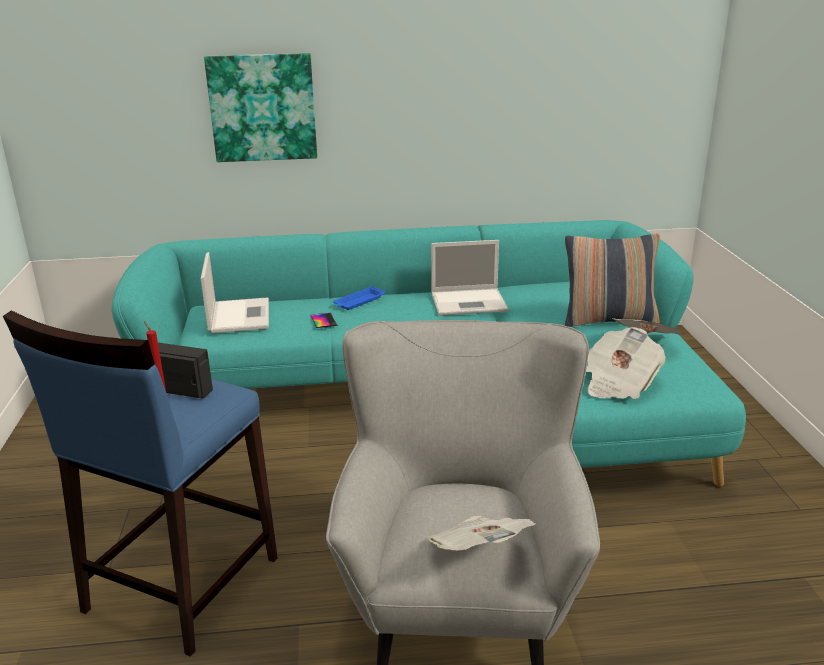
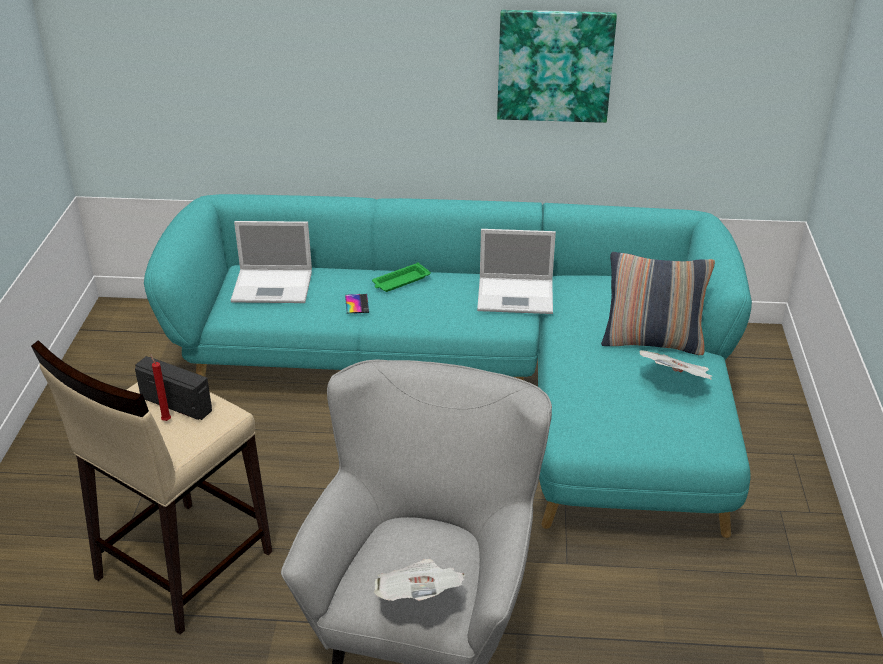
camera: 10 degrees right, 10 degrees up
(180, 585) = (182, 565): blue stool -> beige stool
(239, 315) = (274, 286): laptop -> laptop turned 90 degrees clockwise
(263, 108) = (315, 63): picture -> picture (554, 65)
(359, 302) = (400, 281): blue tray -> green tray
(618, 383) = (625, 427): newspaper -> none

